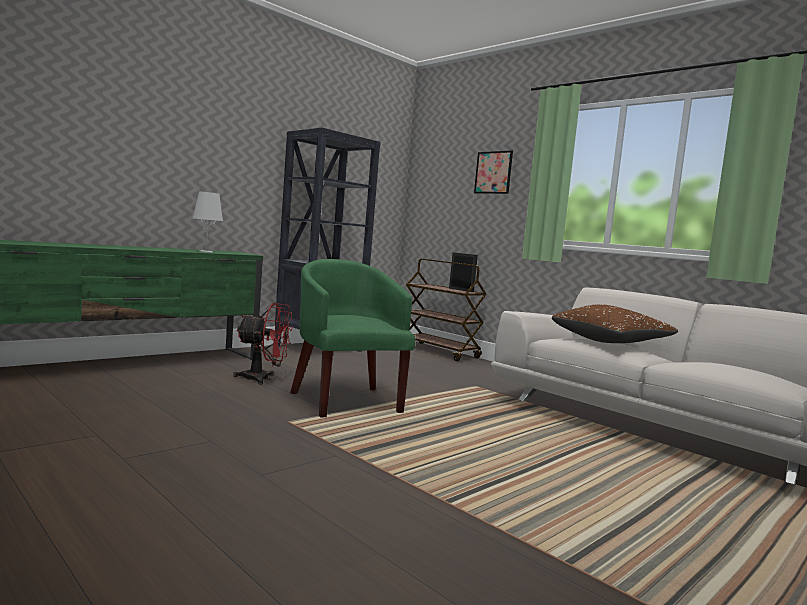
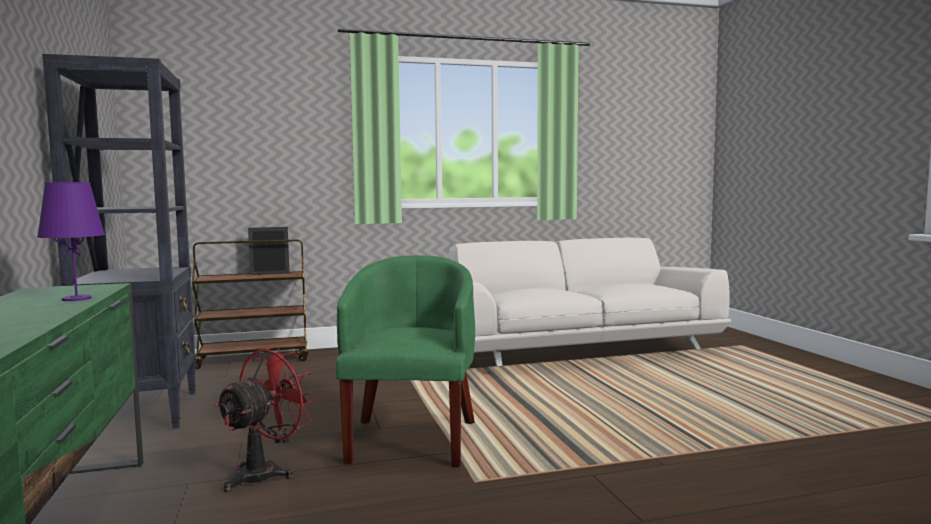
camera: 60 degrees left, 0 degrees up
(206, 252) = (76, 299): white table lamp -> purple table lamp
(345, 401) = (412, 439): green armchair -> green armchair turned 90 degrees clockwise
(493, 172) = (285, 124): picture -> none
(610, 342) = (538, 288): brown pillow -> none

